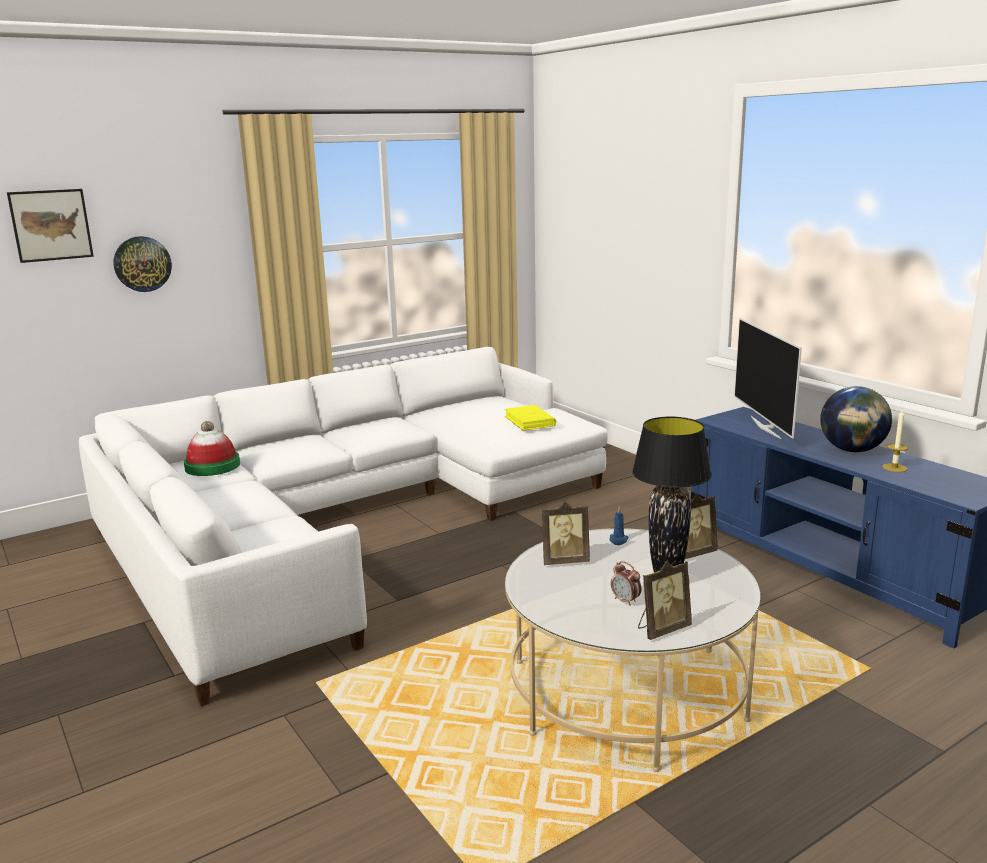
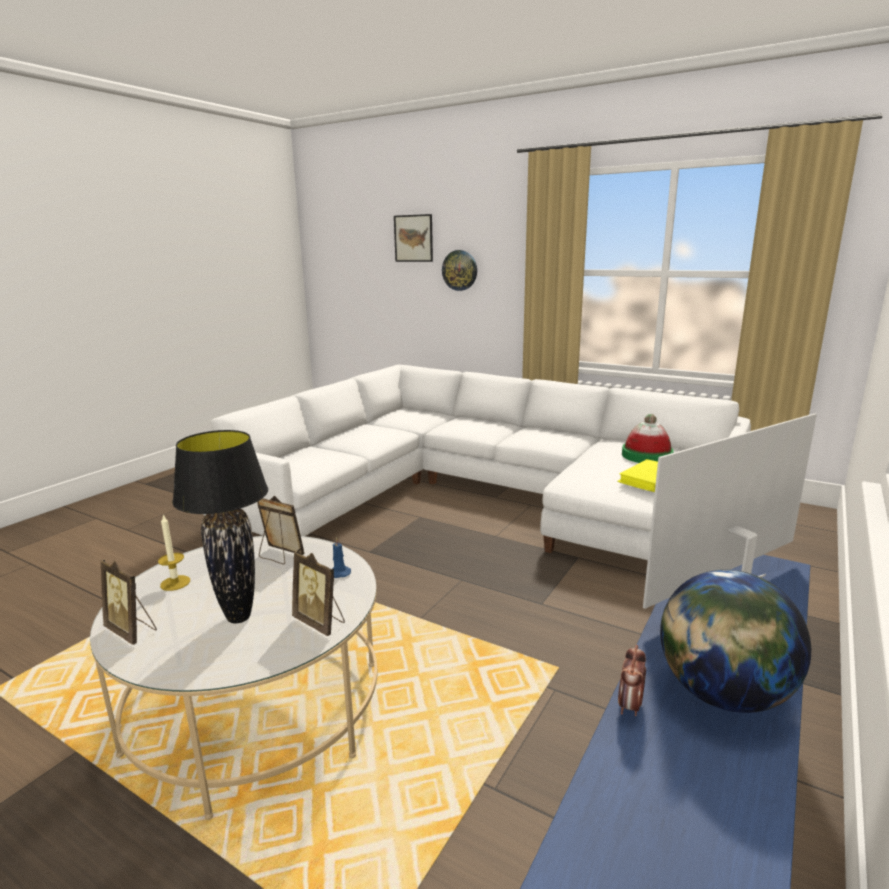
camera: 65 degrees right, 0 degrees up
(212, 466) = (417, 417): hat -> hat (647, 455)
(564, 561) = (279, 556): picture frame -> picture frame turned 150 degrees clockwise
(625, 601) = (195, 601): alarm clock -> alarm clock (630, 706)
(894, 468) = (676, 759): candle -> candle (175, 583)

